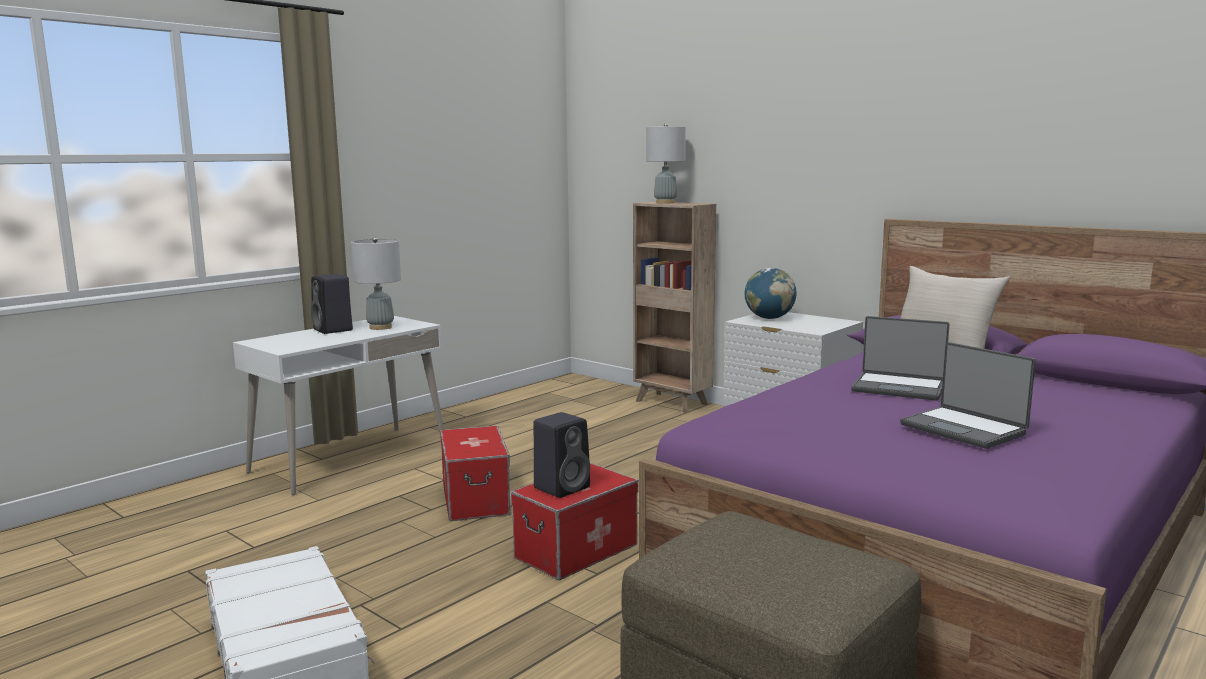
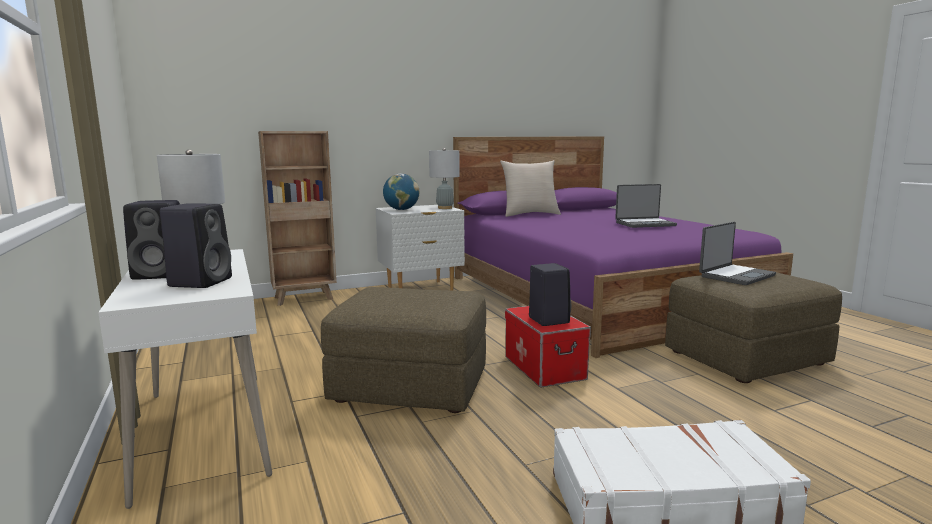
camera: 65 degrees left, 0 degrees up
(313, 340) = (201, 282): none -> black speaker
(475, 500) = (410, 386): storage box -> brown ottoman
(665, 203) = (284, 130): grey table lamp -> grey table lamp (445, 208)
(898, 388) = (567, 221): laptop -> laptop (735, 276)

